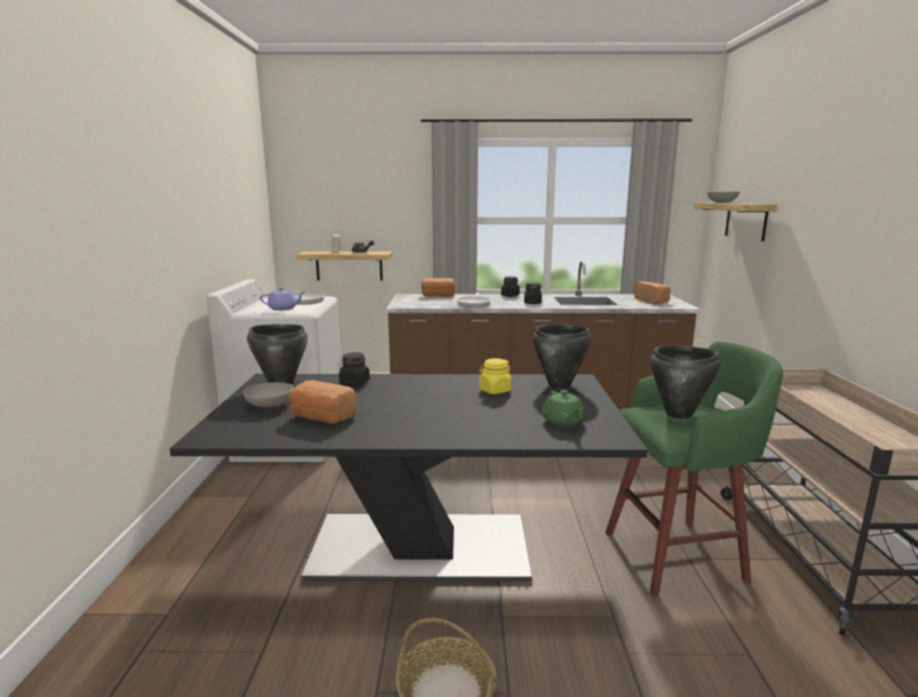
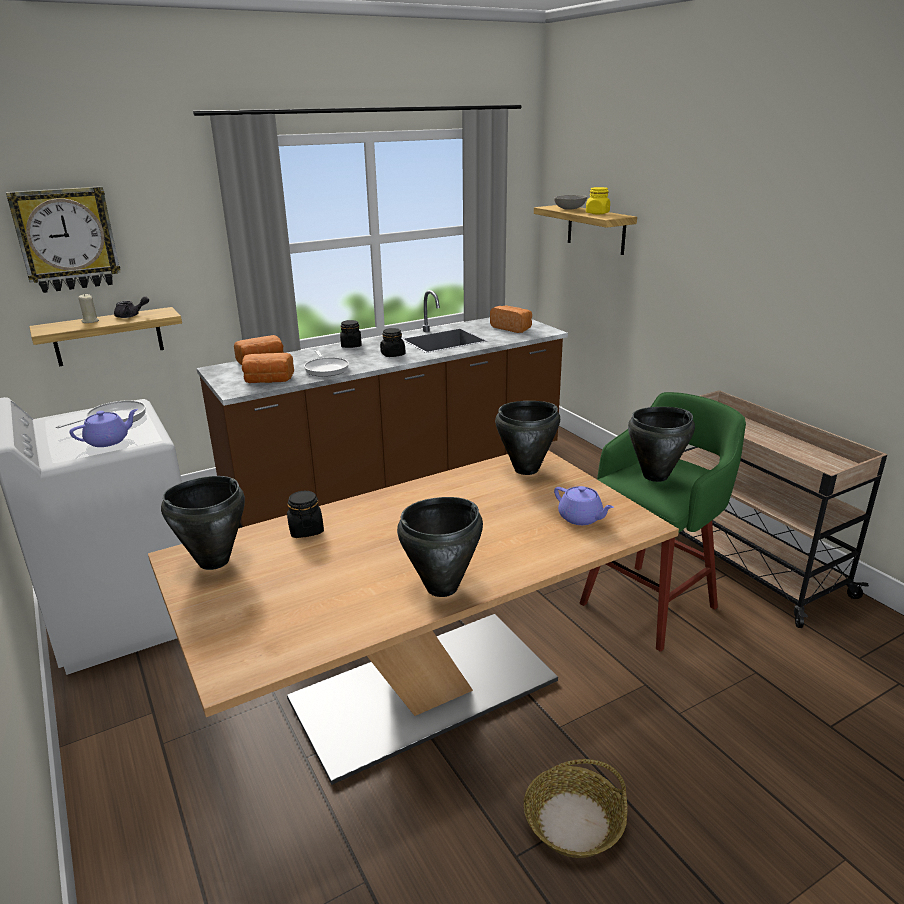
camera: 30 degrees left, 10 degrees up
(269, 405) = (243, 598): grey bowl -> none
(321, 418) = (335, 595): bread -> bread (268, 381)
(334, 199) = (67, 239): none -> wall clock
(394, 433) = (442, 587): none -> black cooking pot
(420, 548) = (424, 691): black dining table -> beige dining table
(494, 390) = (473, 495): yellow jar -> yellow jar (597, 213)
(563, 422) = (581, 518): green teapot -> purple teapot

